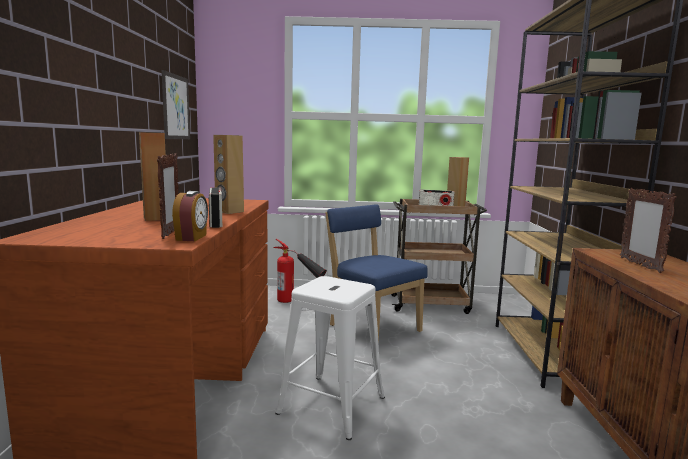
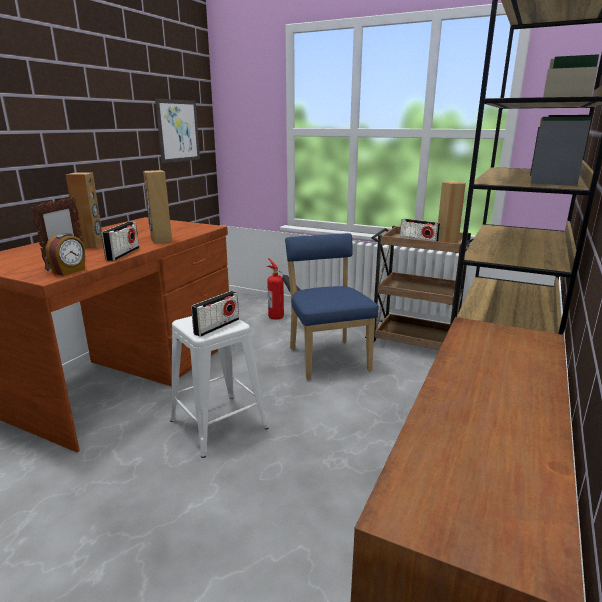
camera: 25 degrees right, 10 degrees up
(347, 289) = (217, 326): none -> radio
(640, 265) = (480, 354): picture frame -> none

